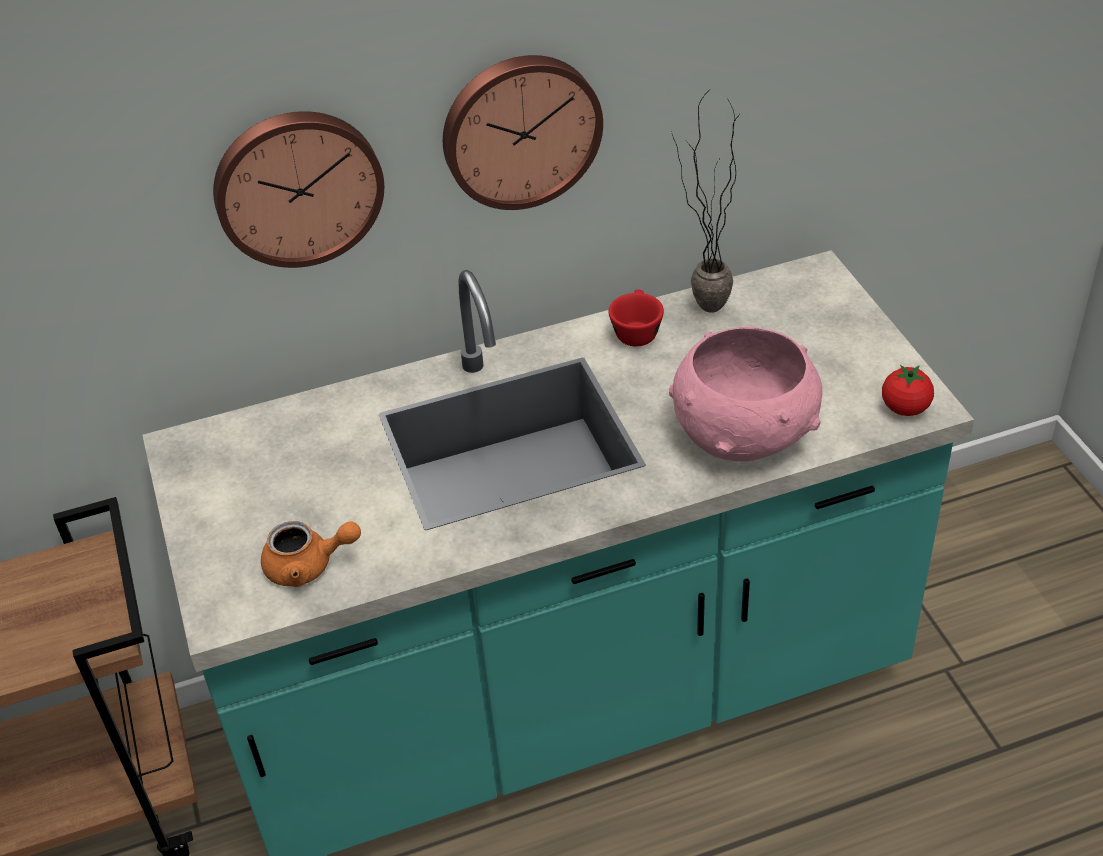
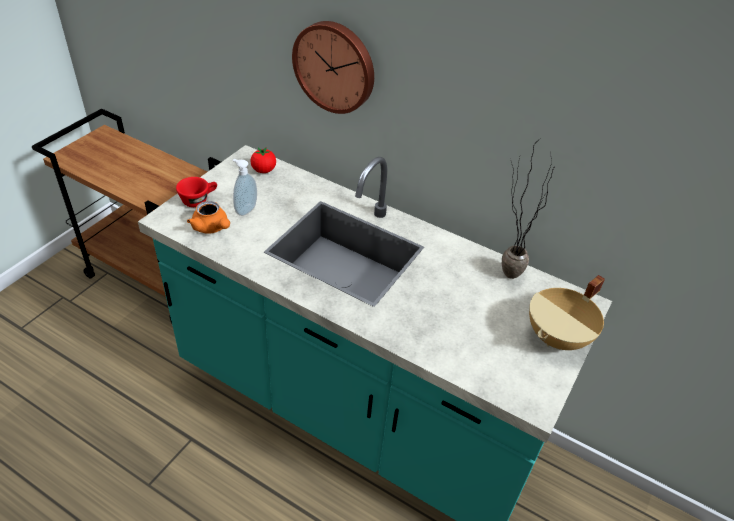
camera: 45 degrees right, 0 degrees up
(306, 507) = (245, 209): none -> soap dispenser
(520, 129) = (450, 104): wall clock -> none
(636, 331) = (462, 256): red cup -> red cup (199, 200)
(744, 435) = (432, 334): pink bowl -> none
(847, 328) = (558, 338): none -> beige cooking pot
(905, 408) = (524, 395): tomato -> tomato (264, 170)

